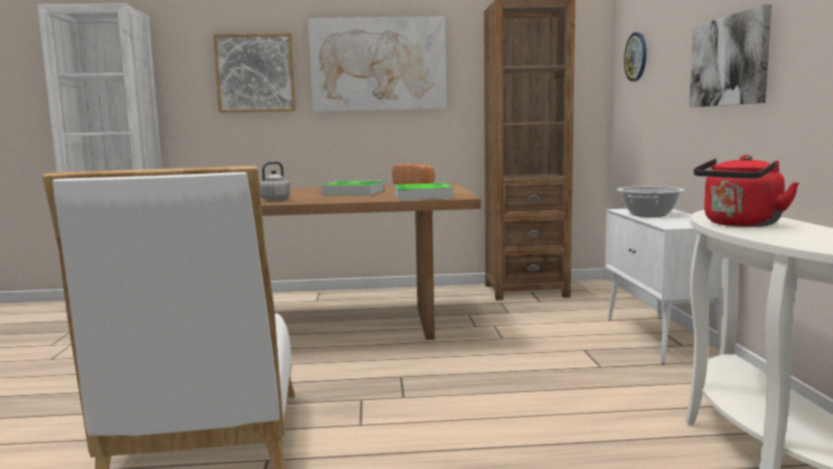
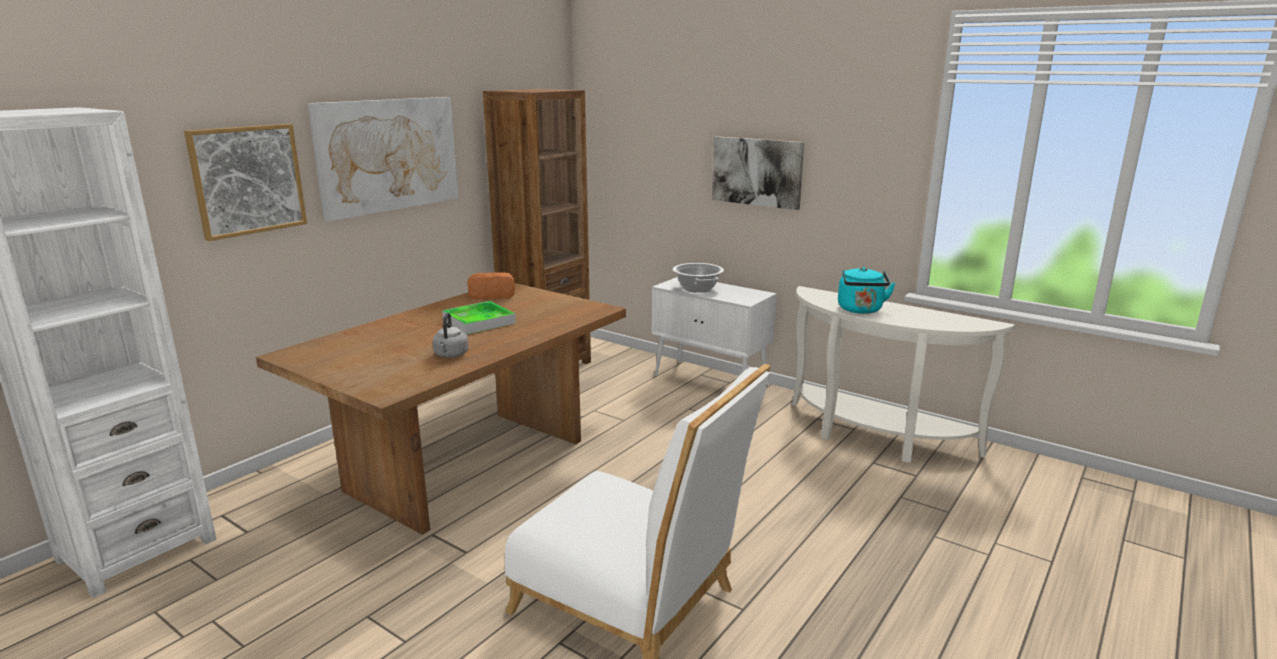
camera: 50 degrees left, 10 degrees up
(423, 196) = (570, 314): tray -> none
(636, 57) = (619, 140): wall clock -> none
(739, 224) = (861, 310): red kettle -> turquoise kettle

